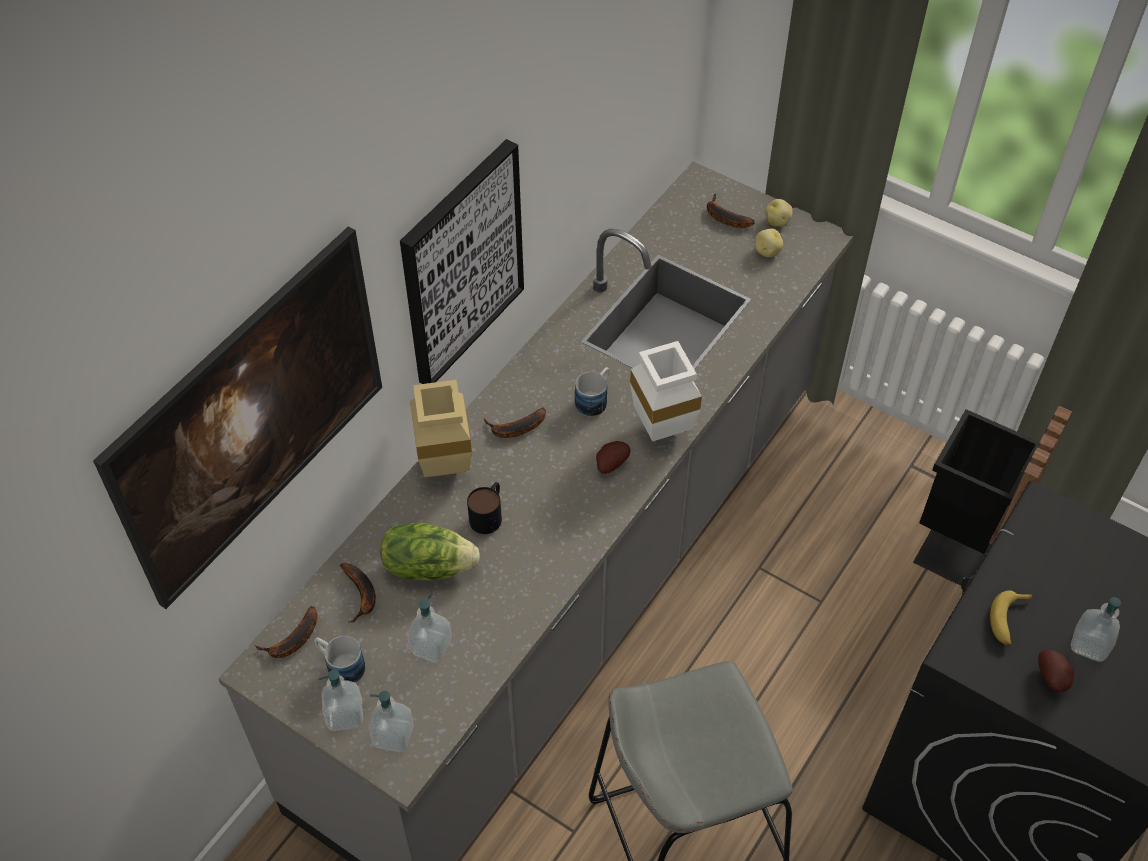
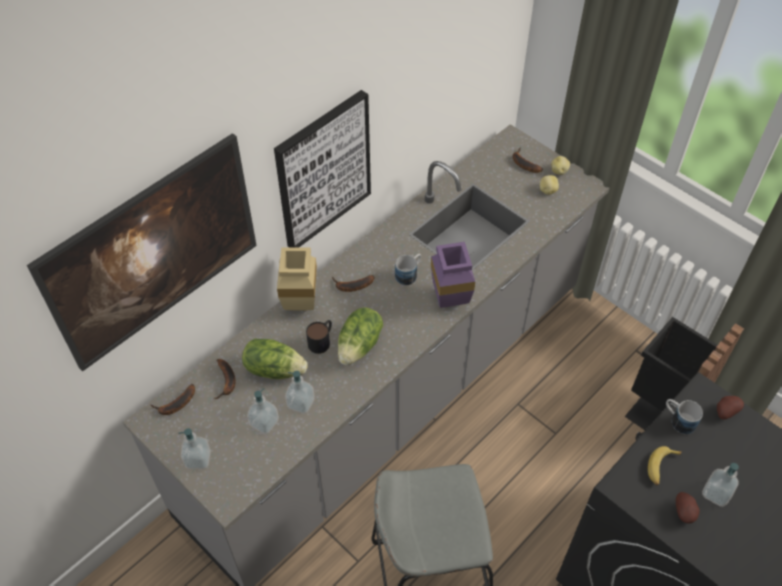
camera: 10 degrees right, 0 degrees up
(340, 665) = (202, 426): mug -> mug (678, 420)
(393, 735) = (226, 478): soap dispenser -> soap dispenser (301, 403)
(546, 513) = (360, 345): none -> lettuce
(610, 464) = (410, 319): potato -> potato (725, 411)
(665, 431) = (452, 302): white vase -> purple vase

